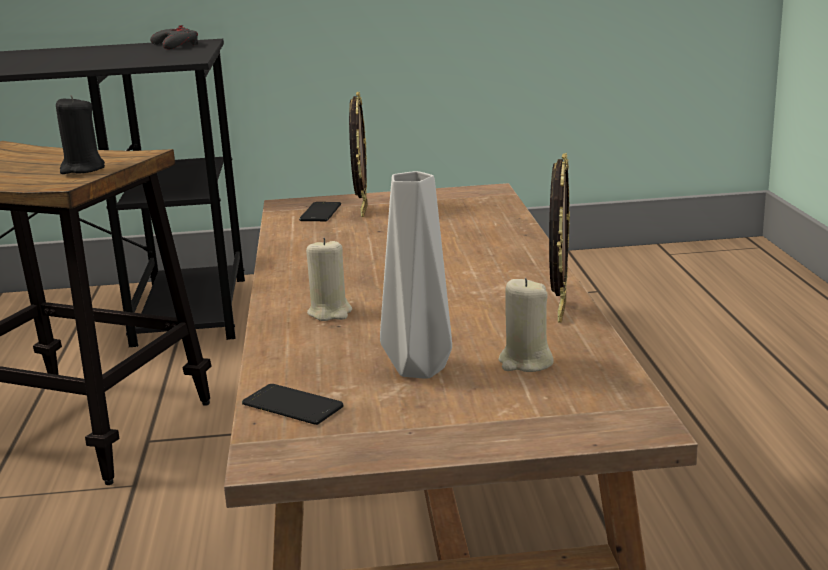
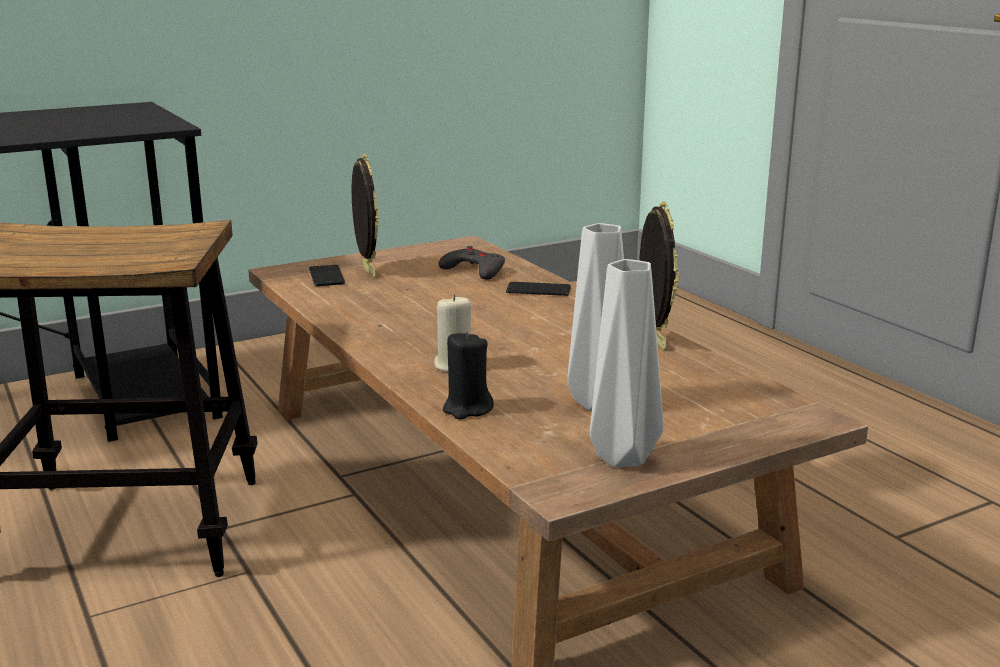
camera: 25 degrees left, 0 degrees up
(82, 169) = (167, 246): black candle -> black candle (467, 409)
(176, 45) = (114, 110): grey game controller -> grey game controller (474, 270)
(292, 405) = (524, 448): phone -> phone (538, 290)
(377, 433) = (625, 458): none -> grey vase
(525, 362) = (675, 385): beige candle -> none

